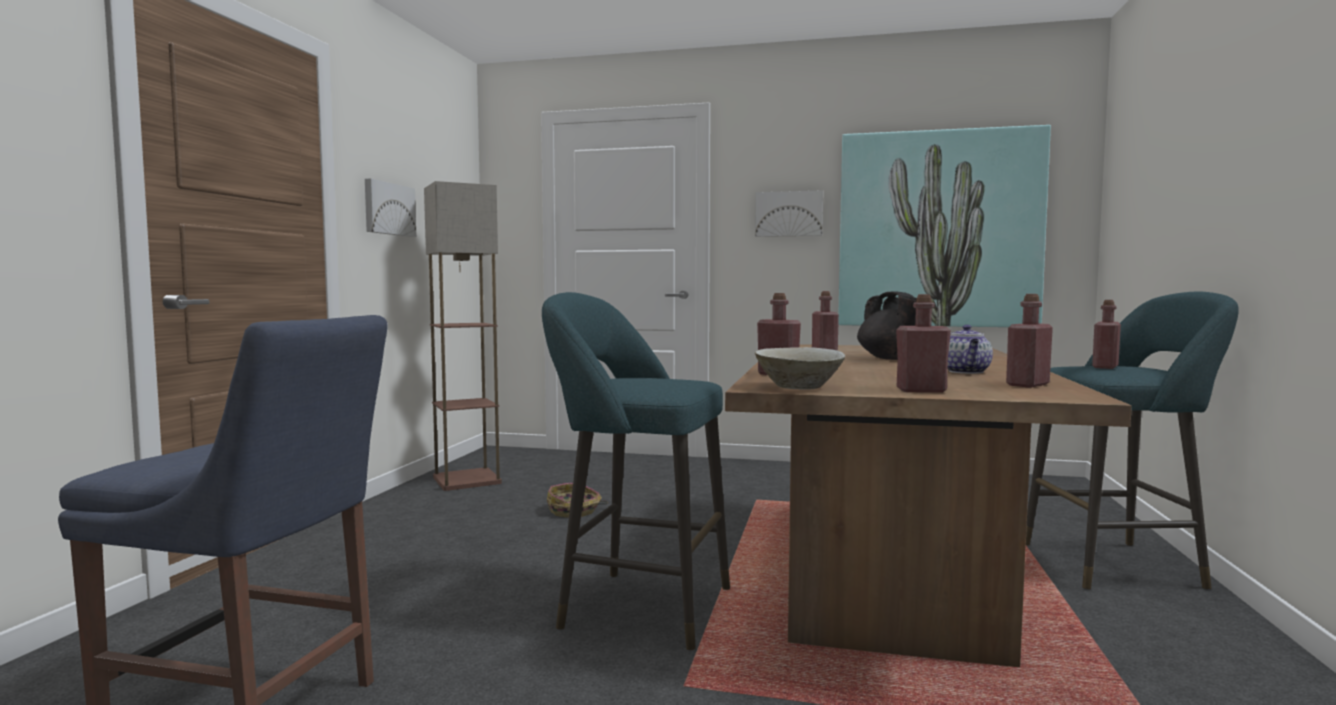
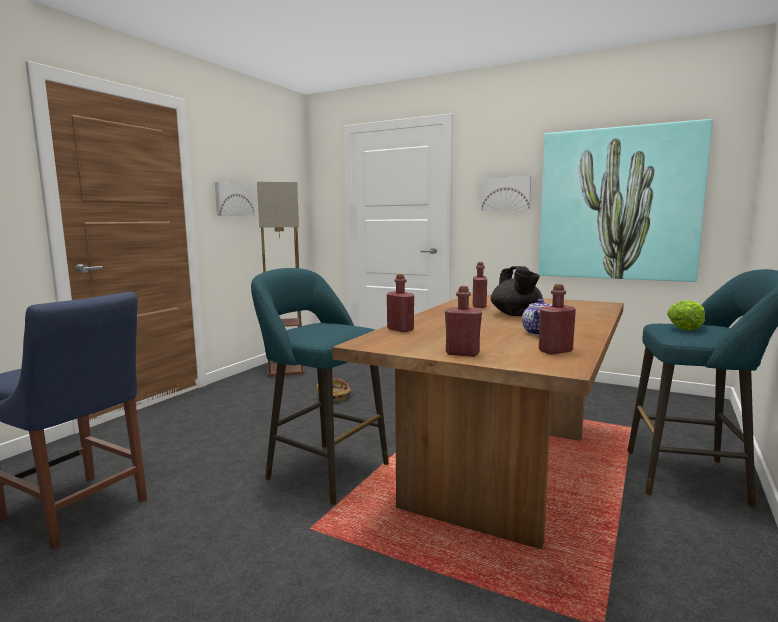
camera: 15 degrees right, 5 degrees up
(799, 387) = (386, 345): beige bowl -> none
(1105, 367) = (686, 327): red bottle -> lettuce

